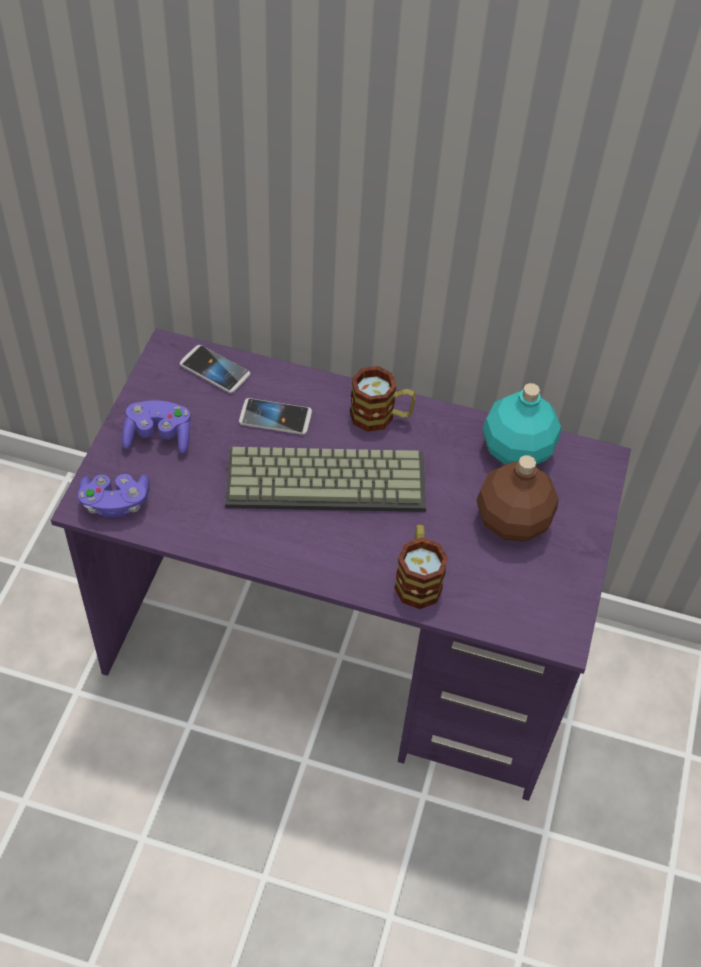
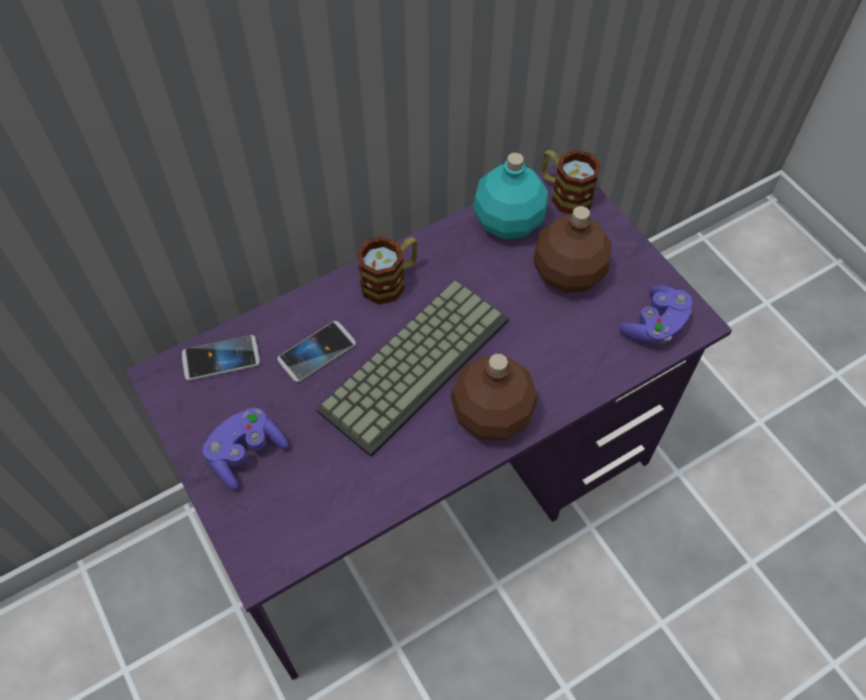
camera: 45 degrees left, 5 degrees up
(115, 503) = (282, 540): purple game controller -> purple game controller (655, 325)
(332, 557) = (492, 415): none -> brown bottle
(417, 578) = (564, 372): mug -> mug (564, 194)

